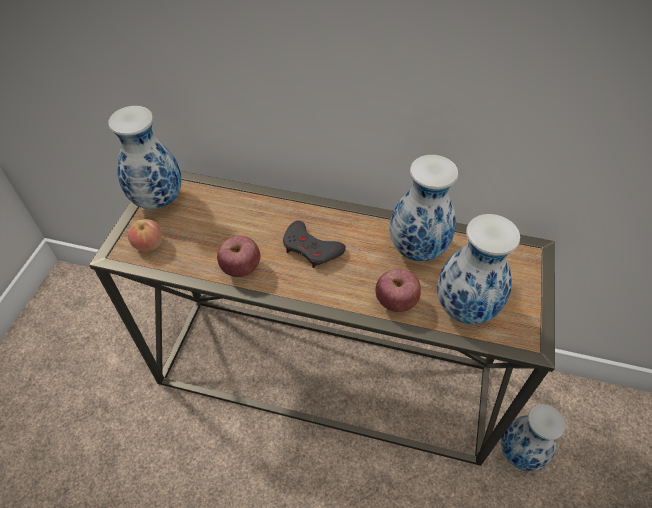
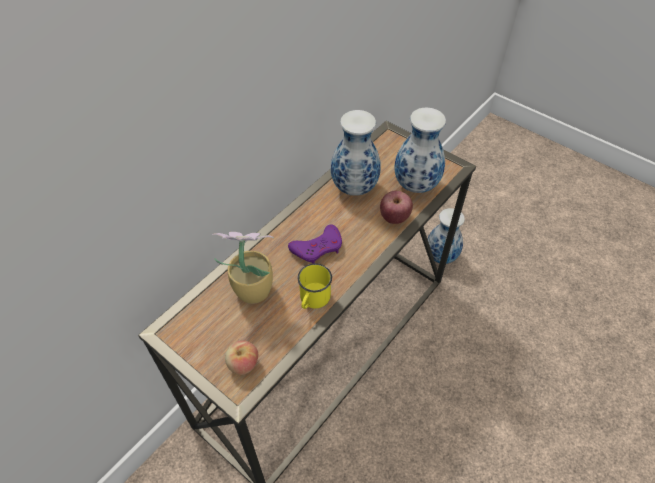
camera: 65 degrees left, 0 degrees up
(157, 200) = (190, 343): vase -> none
(233, 218) = (251, 290): none -> potted plant
(241, 268) = (313, 300): apple -> yellow mug
(311, 248) = (318, 248): grey game controller -> purple game controller

